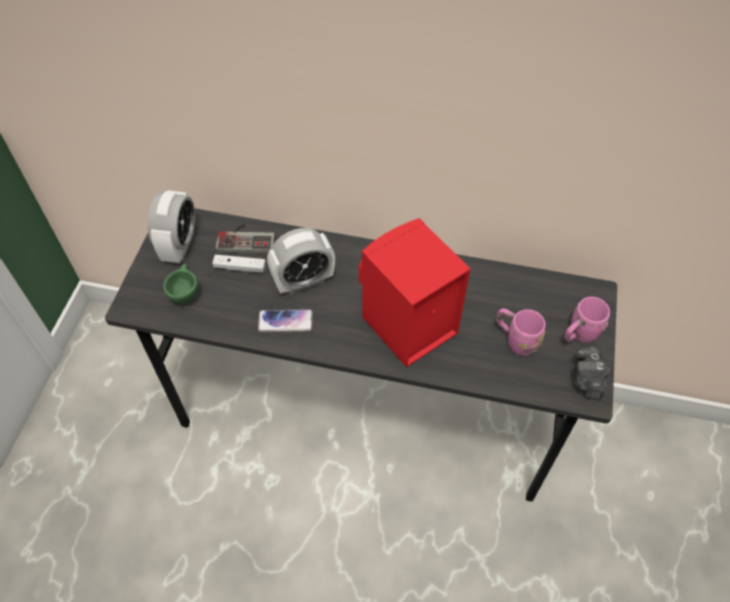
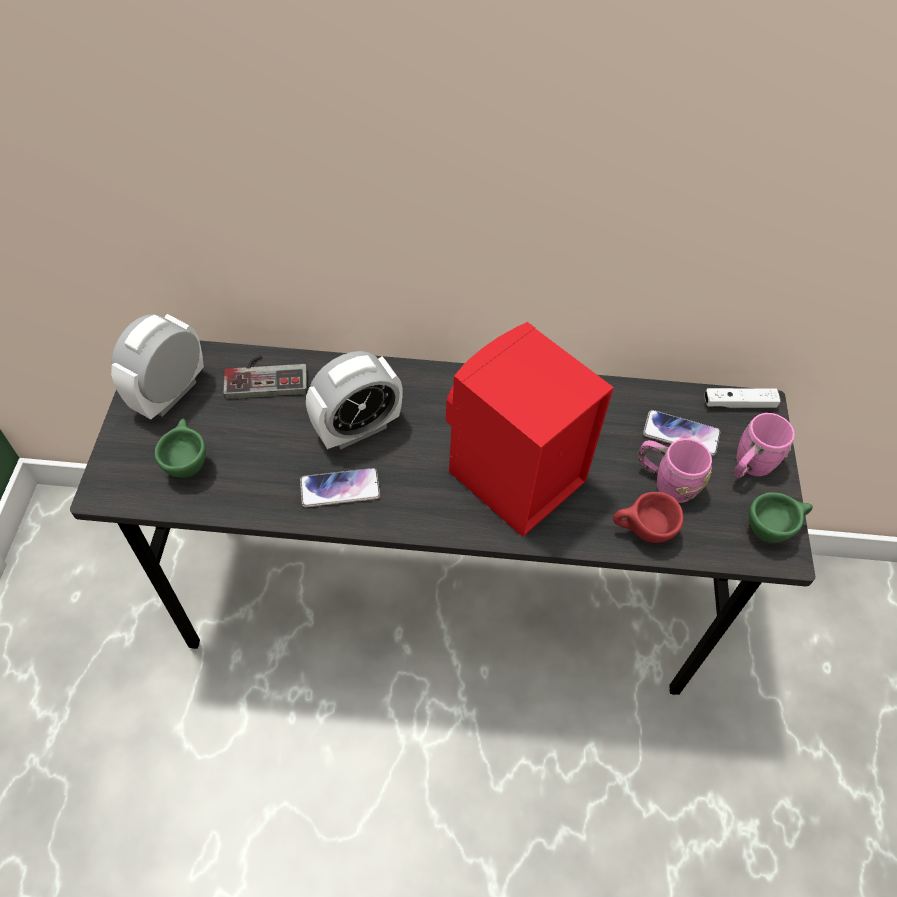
camera: 10 degrees left, 0 degrees up
(179, 245) = (170, 394): alarm clock -> alarm clock turned 150 degrees counterclockwise
(240, 267) = (262, 417): white game controller -> white game controller (739, 403)
(491, 373) = (641, 533): none -> red cup
(533, 306) = (681, 433): none -> phone
(586, 380) = (771, 529): camera -> green cup

